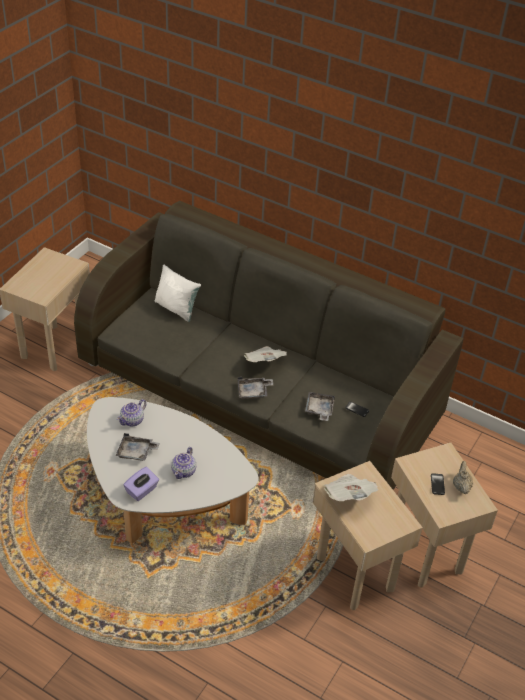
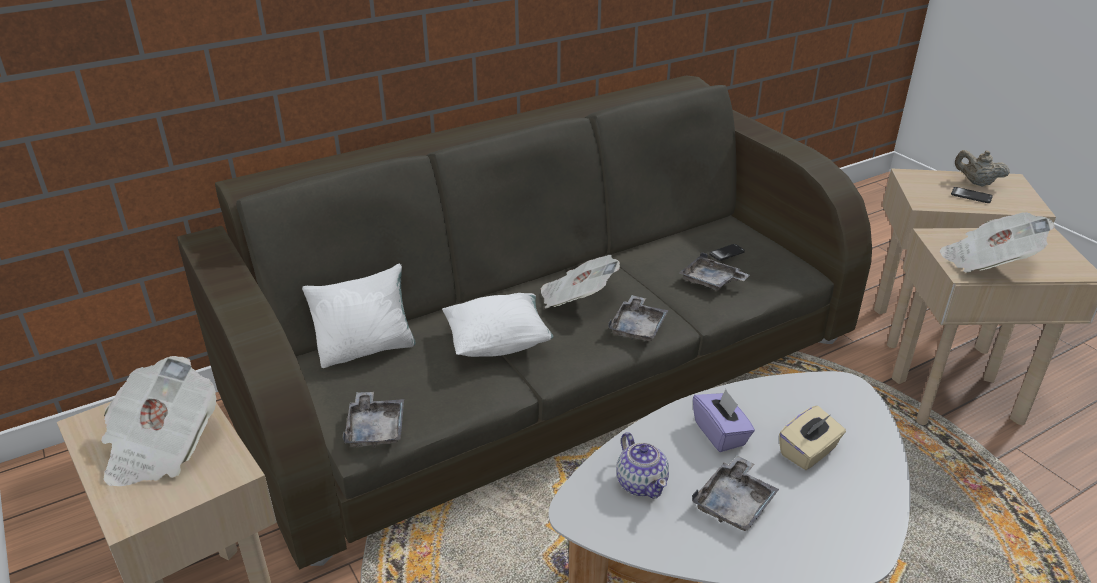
camera: 60 degrees left, 10 degrees down
(45, 276) = (161, 447): none -> newspaper
(125, 333) = (375, 429): none -> grey tray
(142, 490) = (845, 526): purple tissue box -> purple tissue box (720, 434)
(184, 471) = (808, 452): teapot -> beige tissue box
(207, 348) = (498, 343): none -> white pillow

